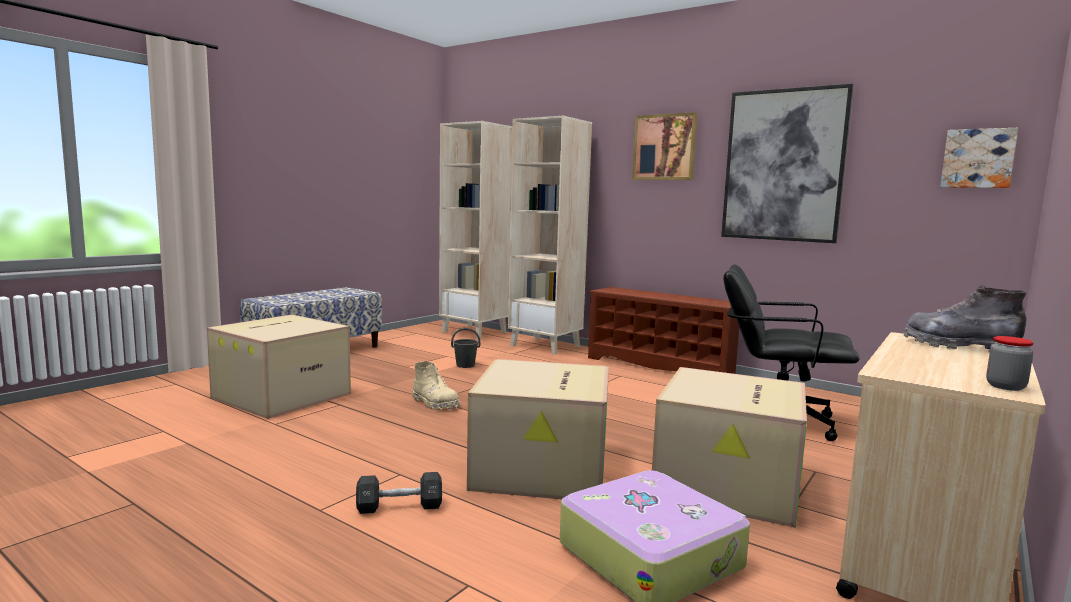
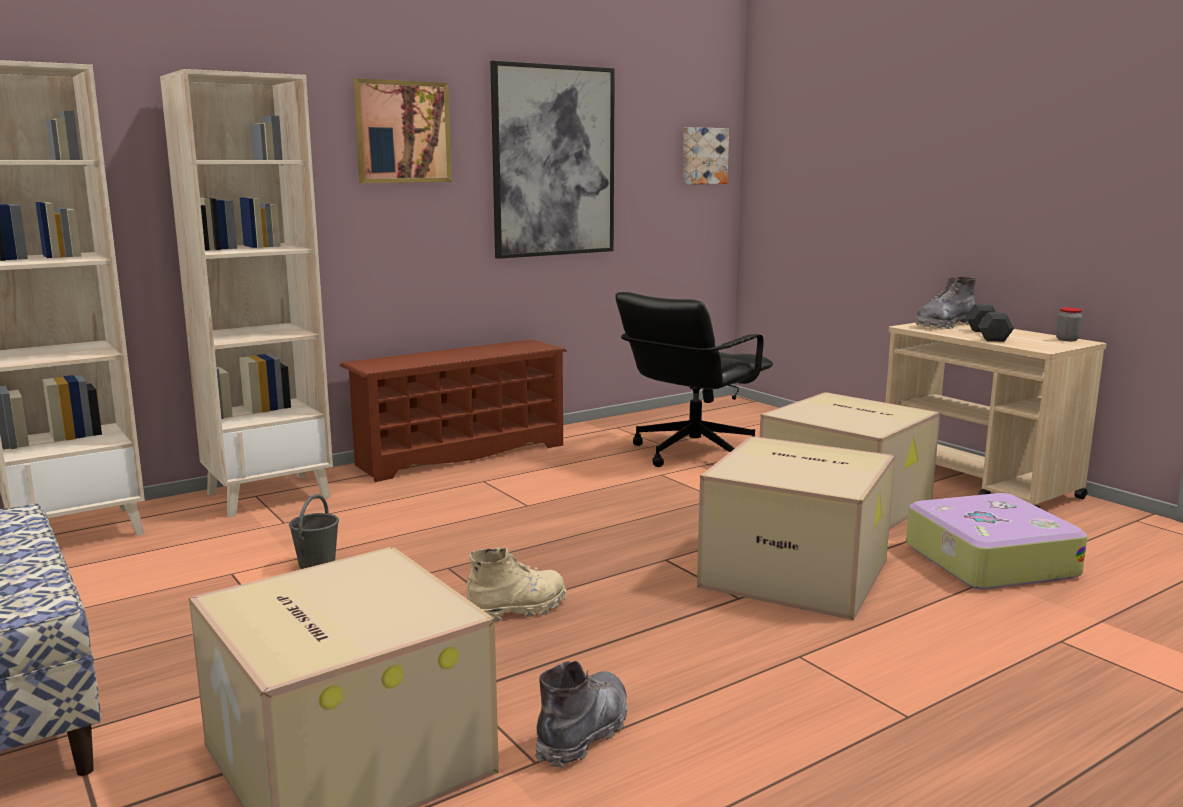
camera: 70 degrees left, 5 degrees up
(301, 429) = (584, 733): none -> grey boot
(399, 506) = (897, 662): black dumbbell -> black dumbbell (987, 335)

